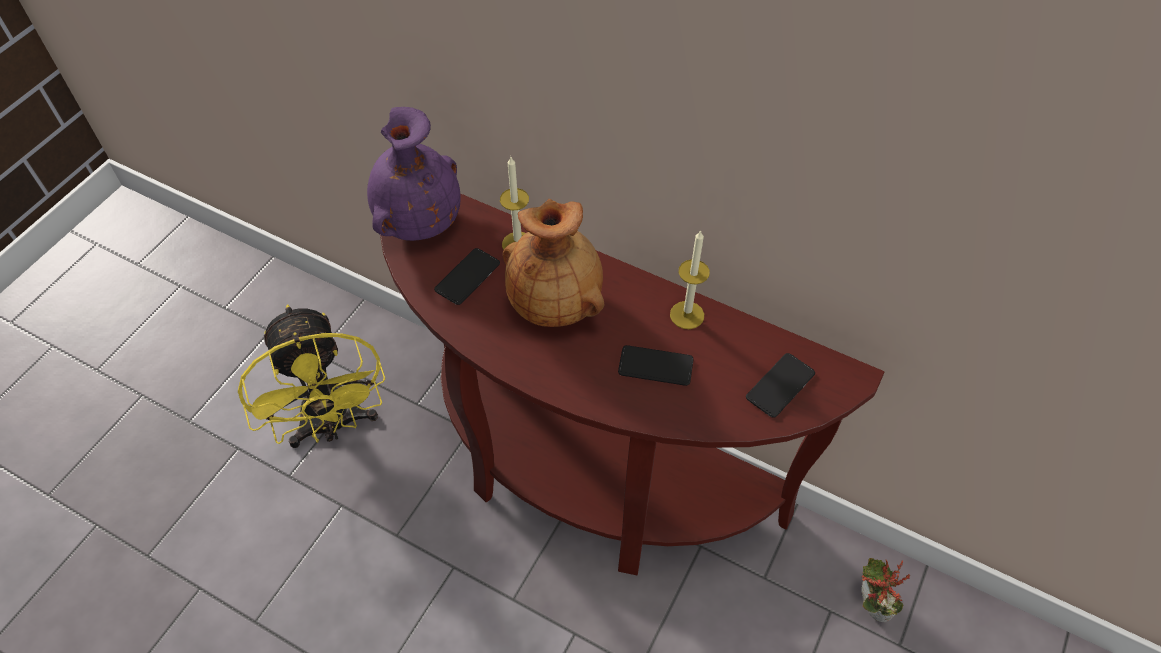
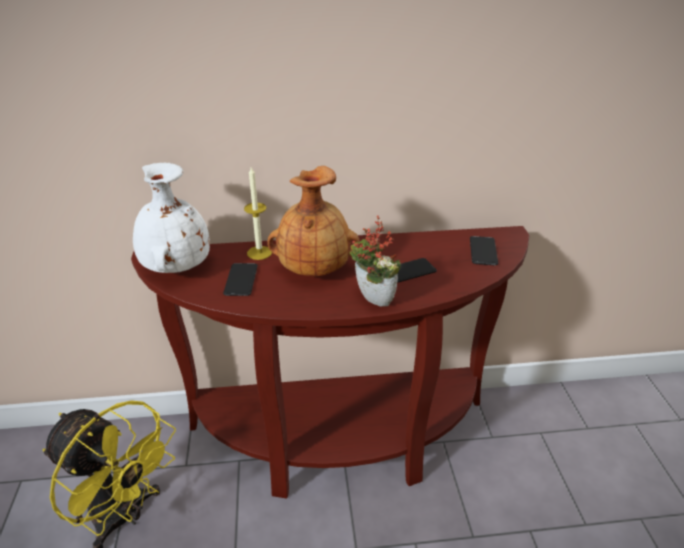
camera: 35 degrees left, 20 degrees down
(418, 221) = (175, 267): purple vase -> white vase
(687, 315) = (398, 243): candle -> none
(867, 605) = (554, 418): potted plant -> potted plant (371, 301)

